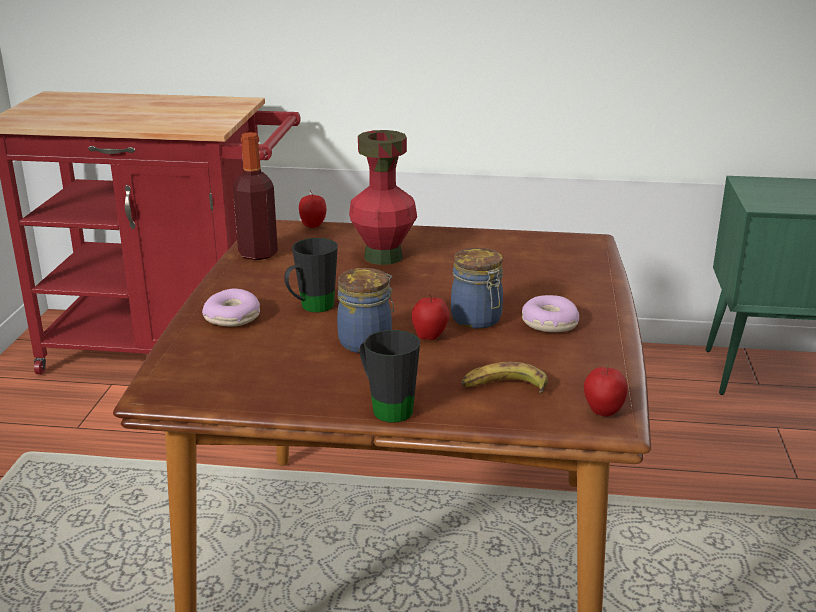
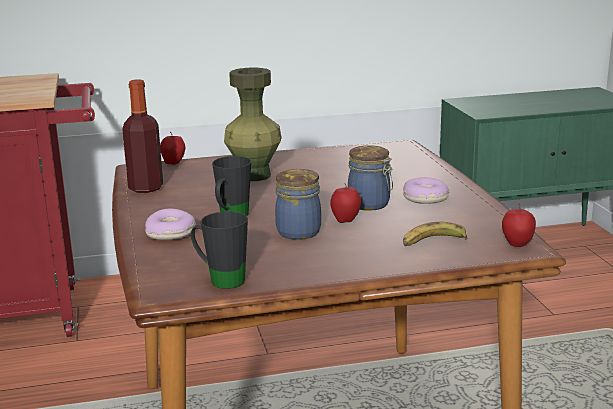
camera: 20 degrees left, 5 degrees down
(383, 257) = (254, 176): red vase -> green vase
(385, 407) = (358, 269): black mug -> black mug (220, 279)

